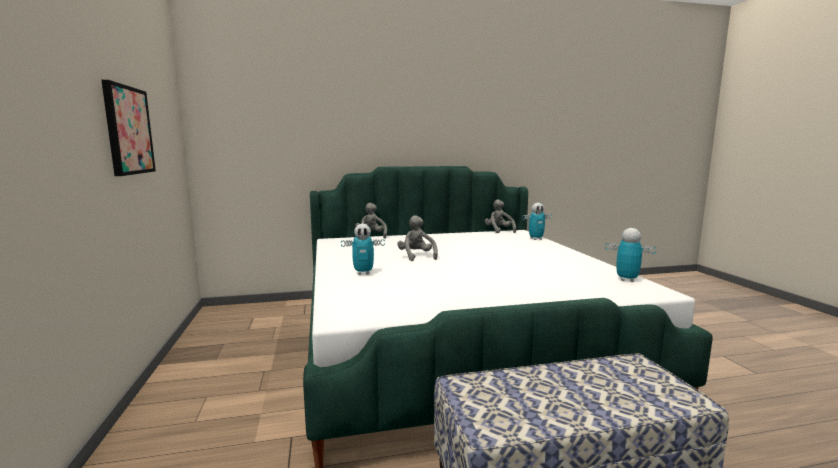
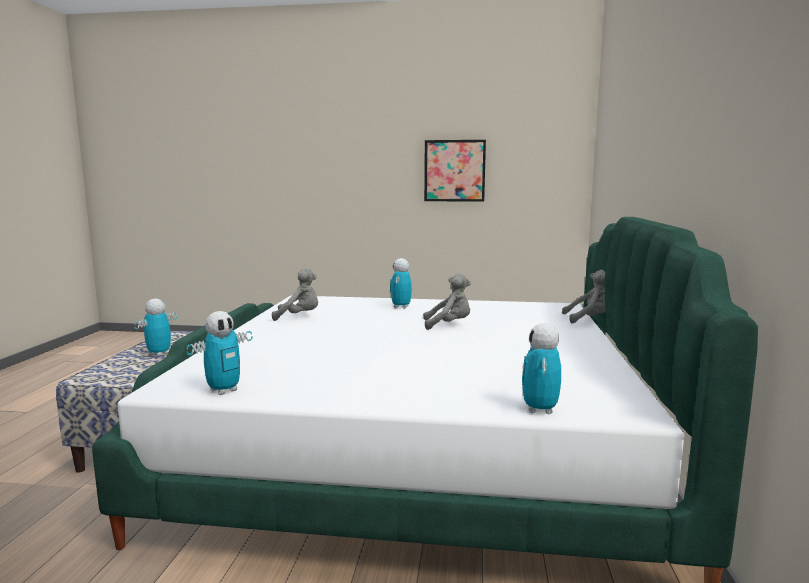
camera: 110 degrees right, 0 degrees up
(499, 231) = (647, 397): grey plush toy -> grey plush toy (299, 317)
(569, 391) = (159, 354): none -> toy robot

